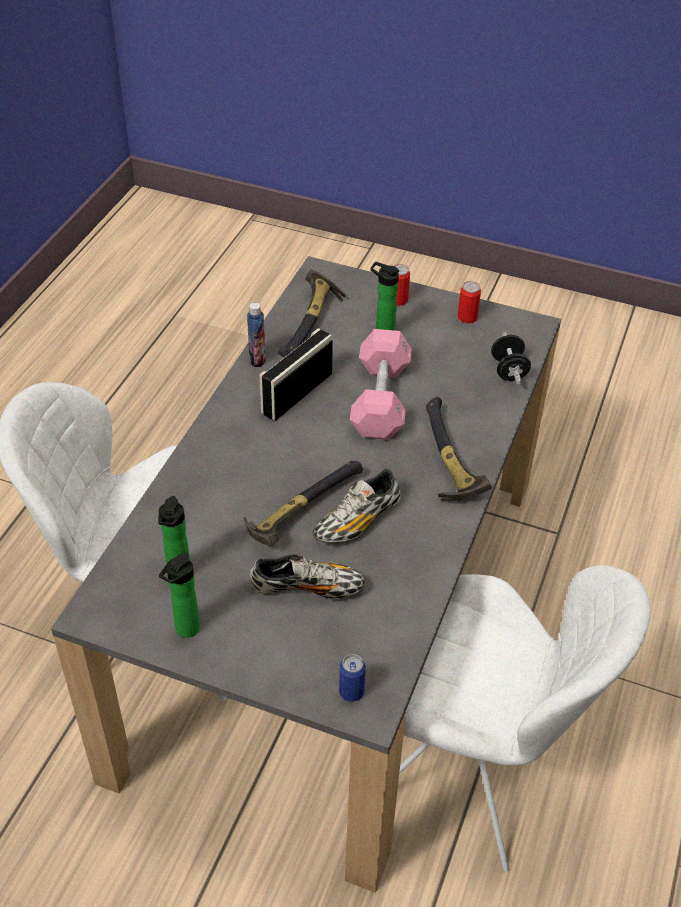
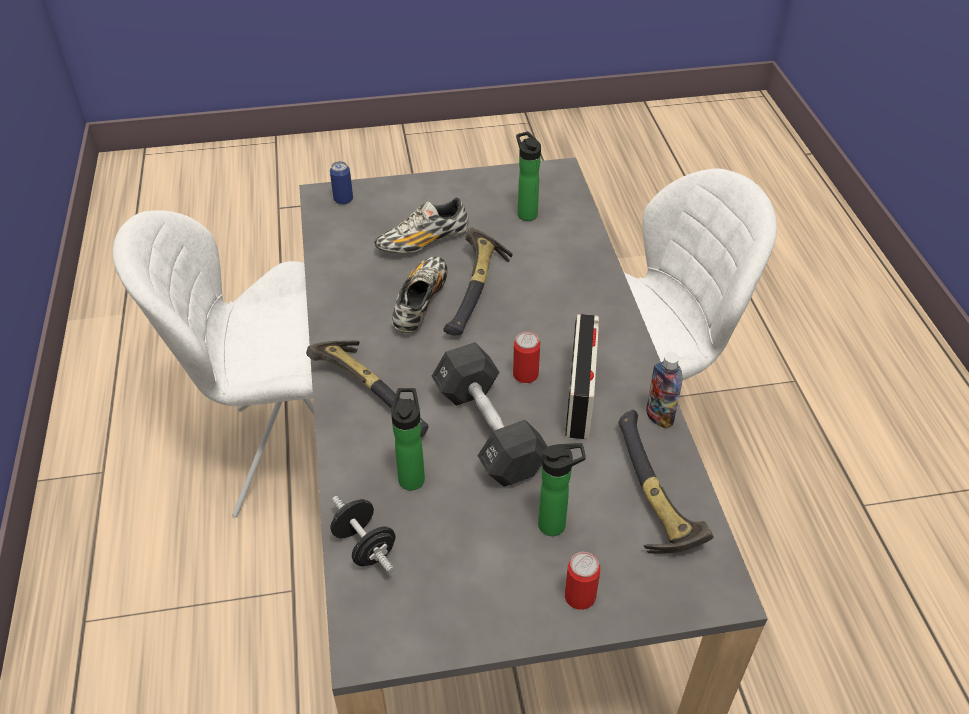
camera: 150 degrees right, 0 degrees up
(185, 631) = (487, 187): bottle -> bottle (411, 476)
(380, 400) = (488, 430): pink dumbbell -> black dumbbell
(467, 317) = (467, 614): can -> can (525, 374)

